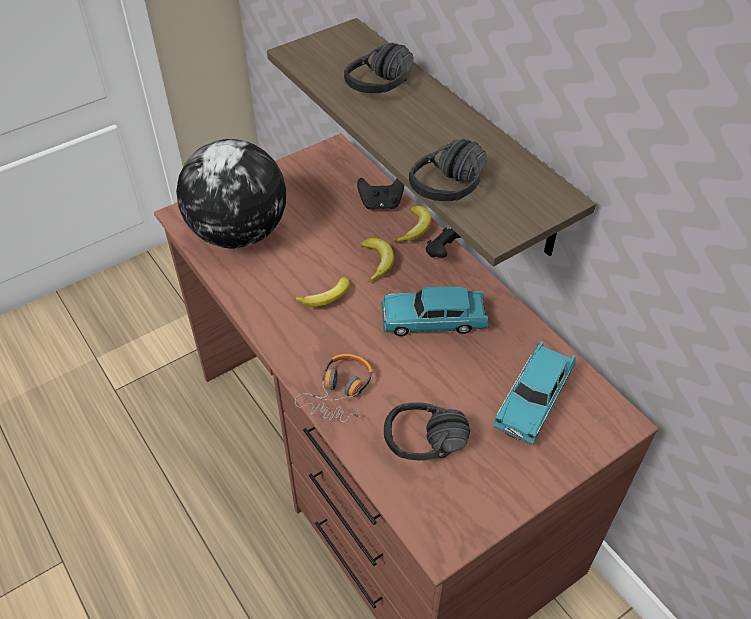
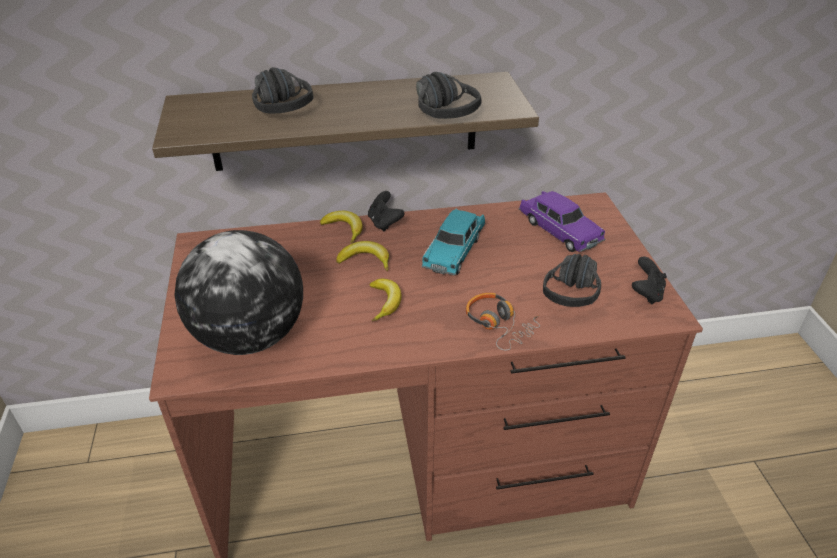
camera: 65 degrees left, 10 degrees down
(381, 204) = (297, 238): black game controller -> black game controller (646, 293)
(533, 400) = (559, 231): turquoise toy car -> purple toy car

